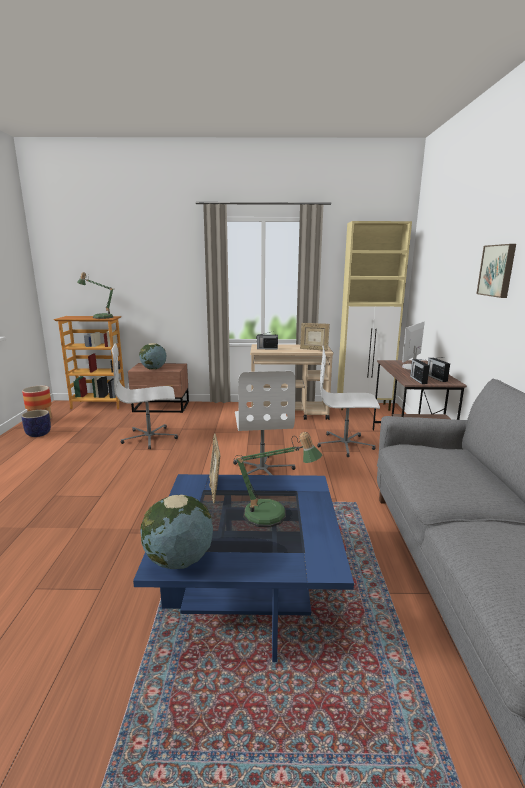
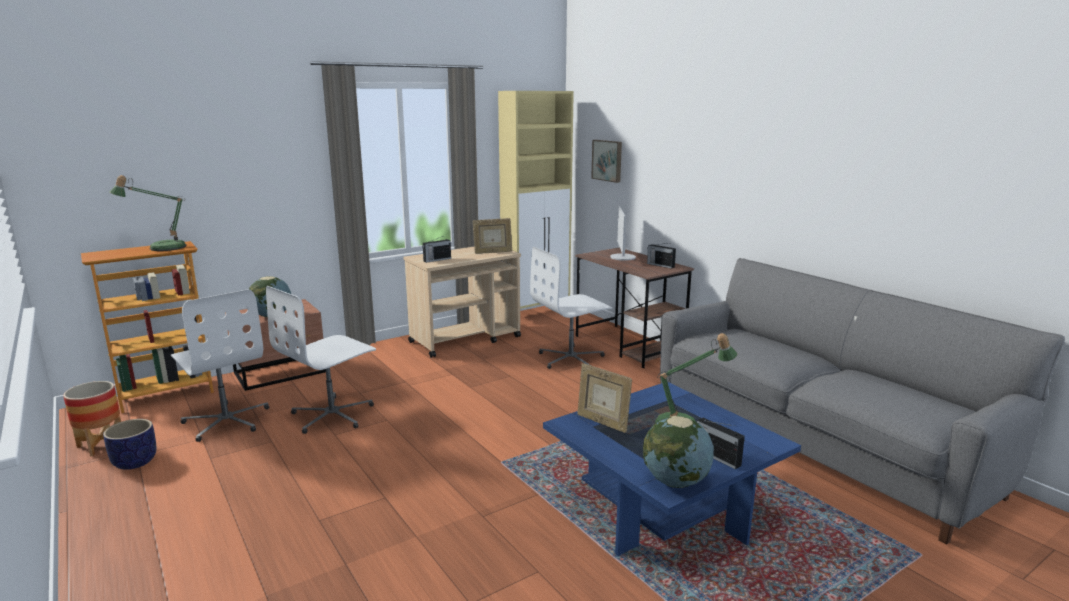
camera: 35 degrees left, 0 degrees up
(262, 471) = (528, 409): white office chair -> white office chair (227, 421)
(418, 380) = (650, 270): radio -> radio (716, 456)
(497, 270) = (718, 155): picture -> picture (608, 160)

